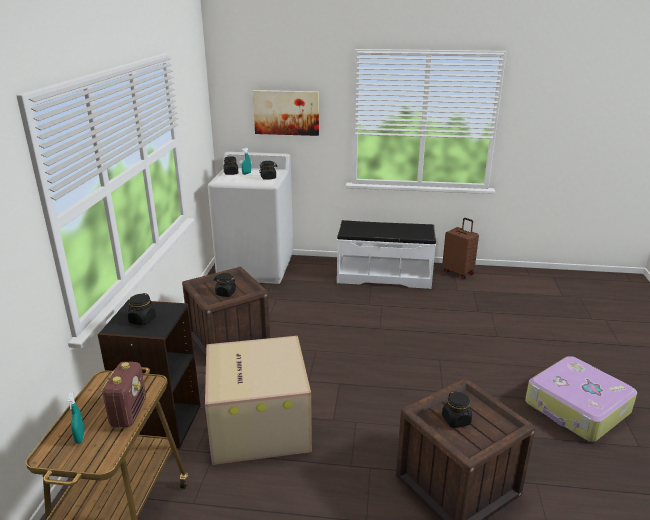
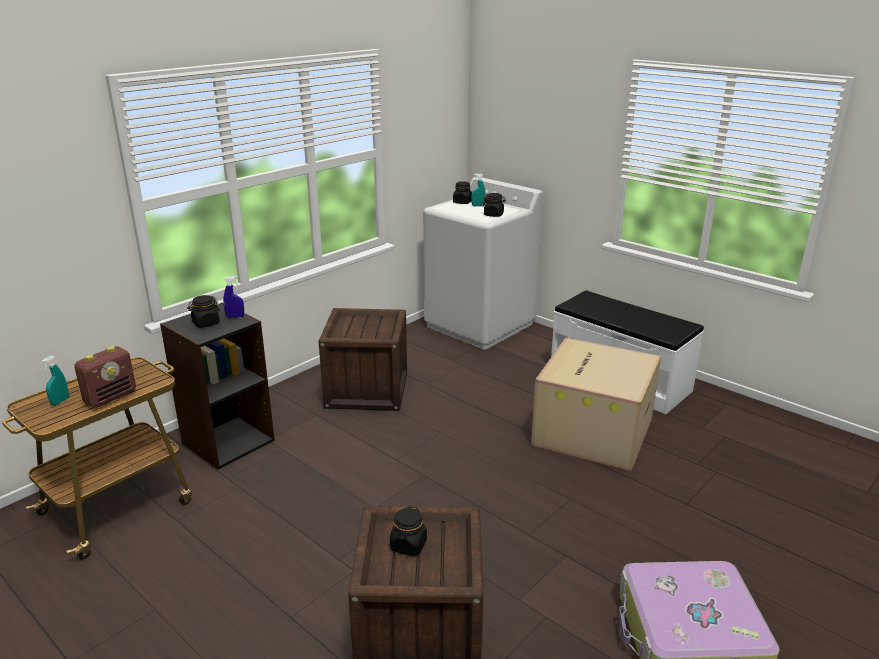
camera: 35 degrees right, 0 degrees up
(160, 307) = (235, 317): none -> blue spray bottle
(225, 293) = (359, 332): black jar -> none
(257, 423) = (303, 478): cardboard box -> cardboard box (591, 430)
(286, 112) = (545, 136): picture -> none
(458, 272) = (733, 406): brown suitcase -> none

